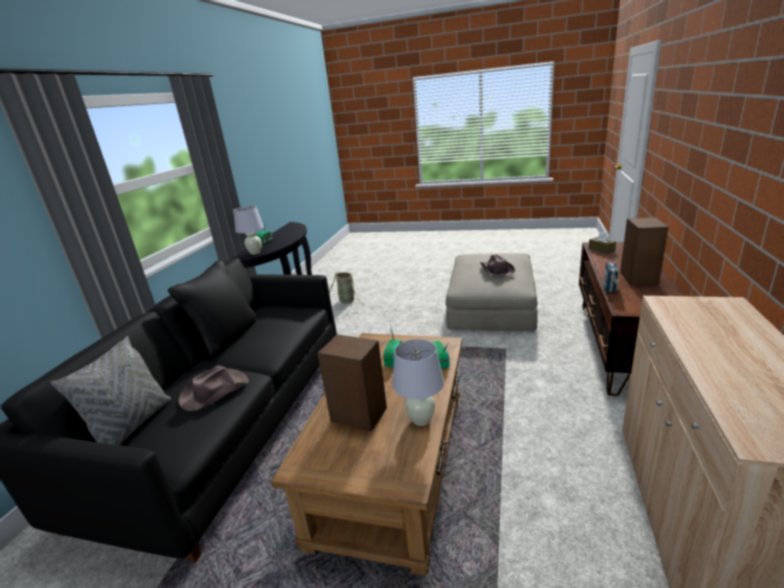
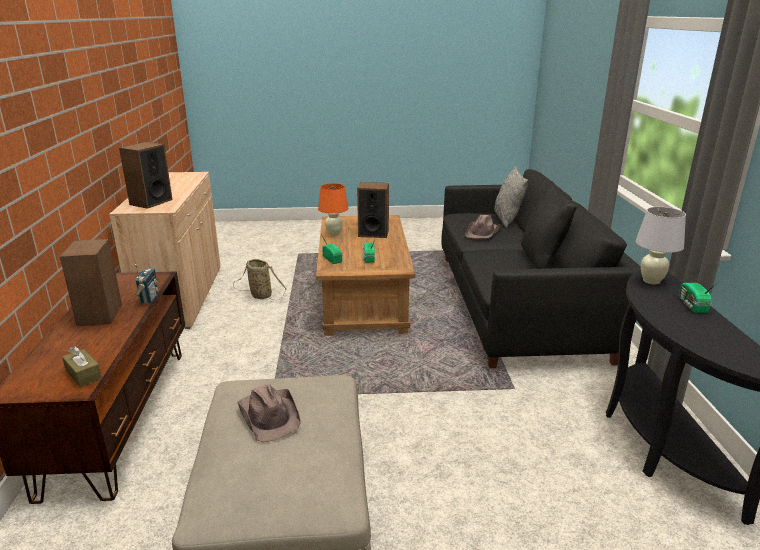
camera: 160 degrees right, 0 degrees up
(348, 301) = (582, 481): basket -> basket (259, 295)
(421, 420) = (334, 234): white table lamp -> orange table lamp
(713, 318) = (151, 202): none -> speaker

